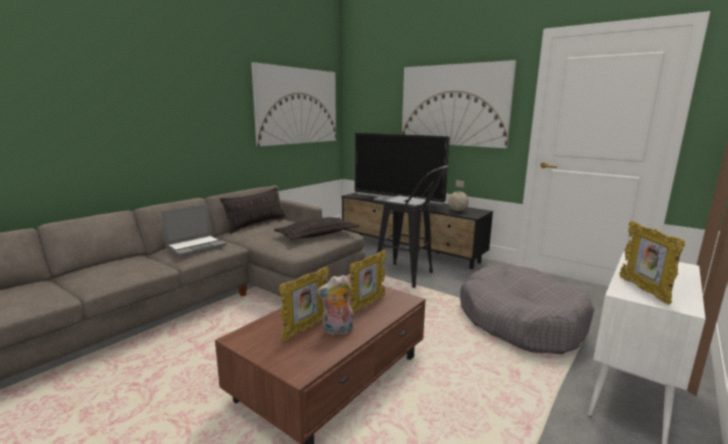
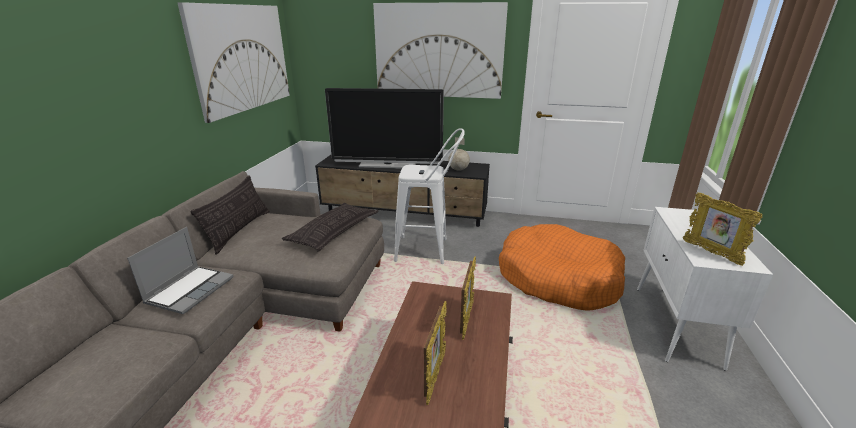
camera: 25 degrees left, 10 degrees up
(337, 331) = (469, 368): plush toy -> none
(409, 276) = (428, 250): black stool -> white stool
(520, 321) = (558, 278): grey dog bed -> orange dog bed

